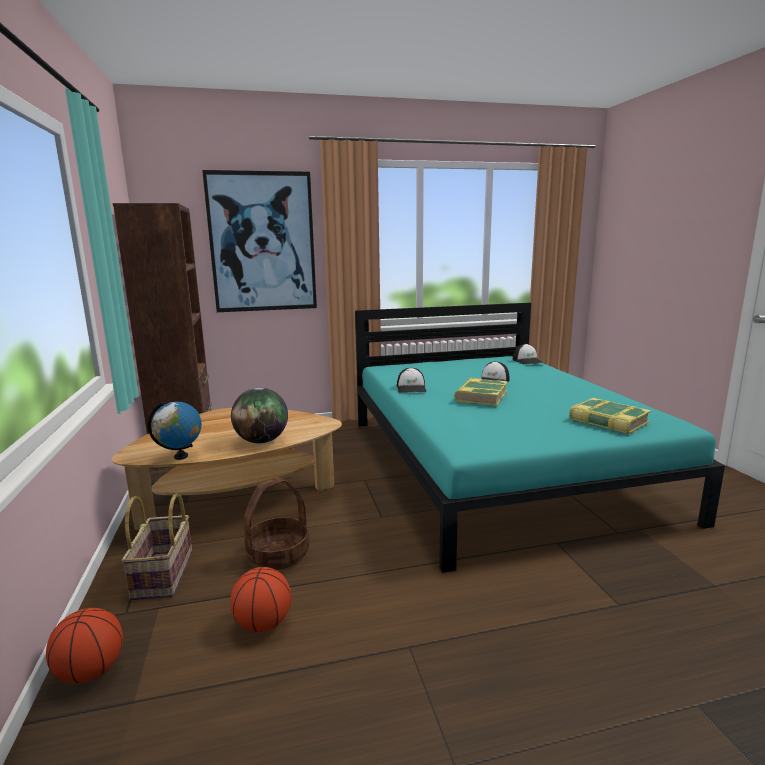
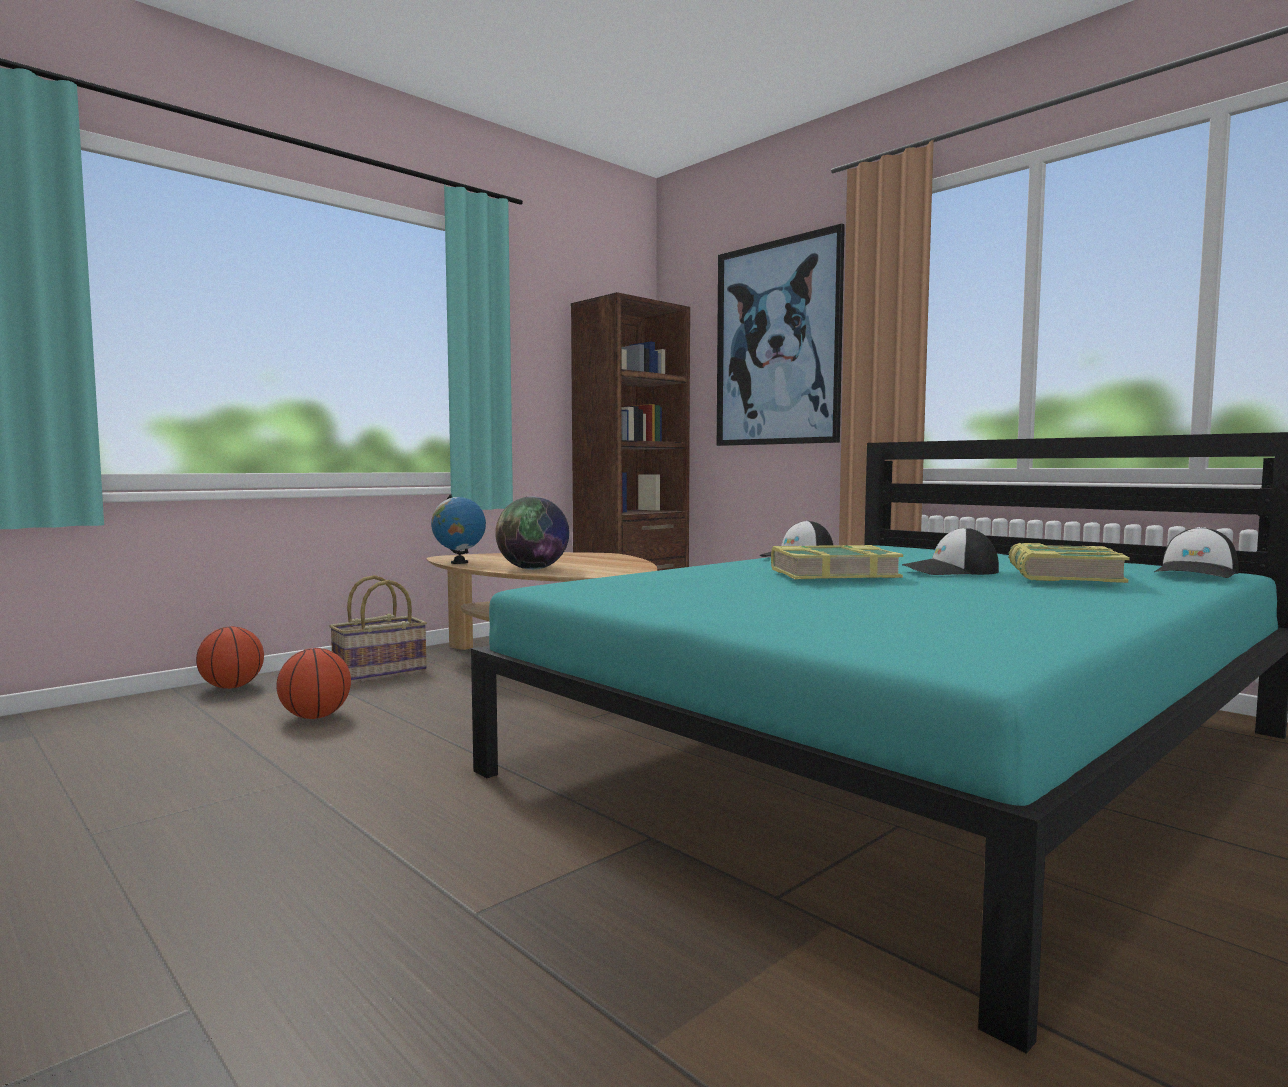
camera: 60 degrees right, 10 degrees down
(278, 555) = (447, 696): basket -> none
(608, 422) = (861, 624): book -> book (1062, 575)

